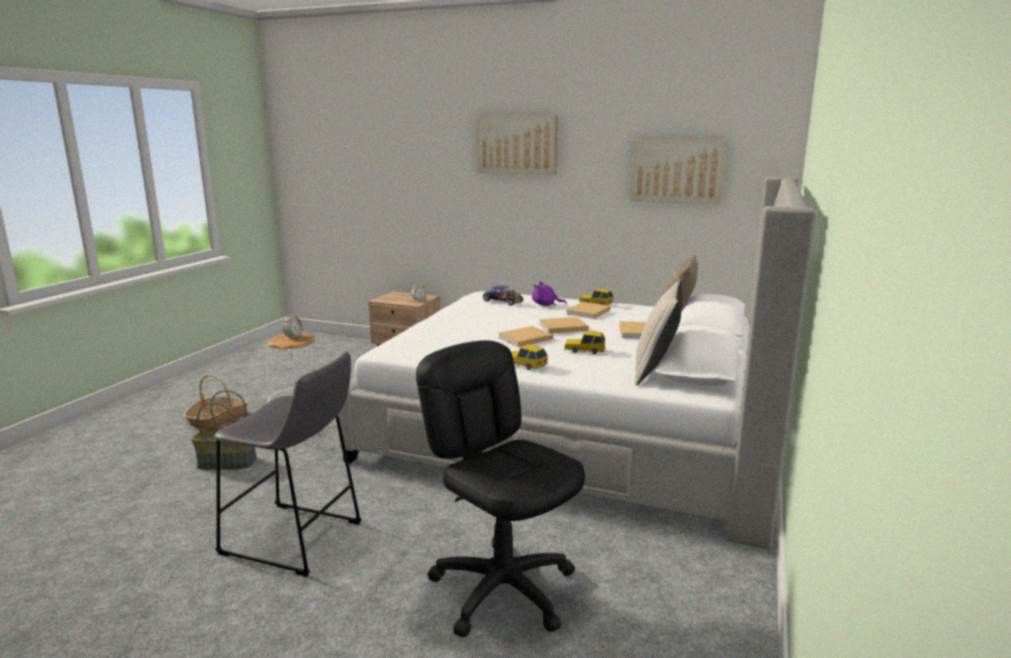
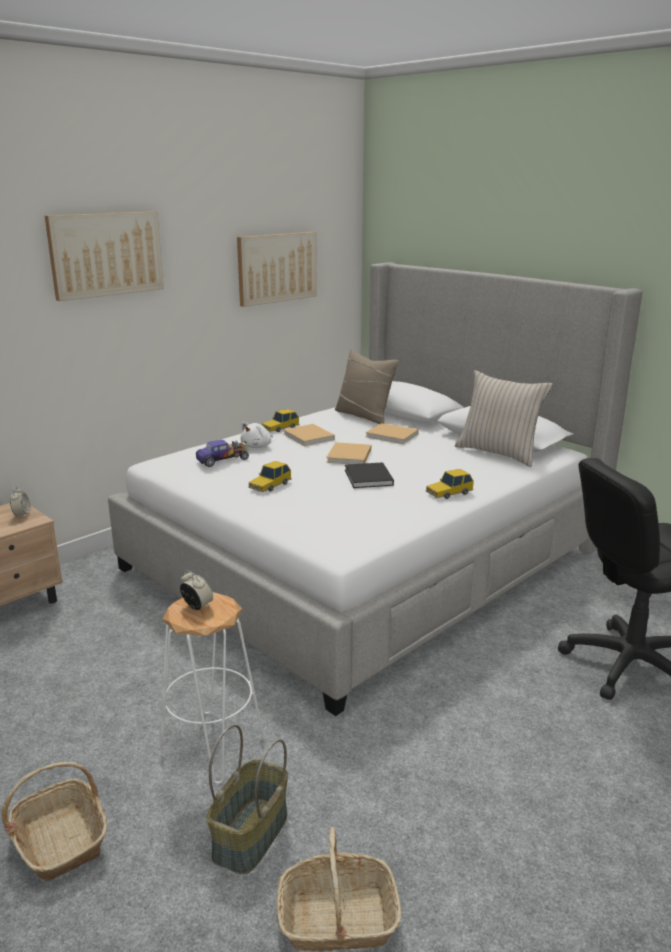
camera: 65 degrees left, 5 degrees up
(165, 501) = (337, 919): none -> basket
(297, 540) = (508, 781): grey stool -> none
(524, 339) = (368, 478): beige book -> black book
(546, 305) = (257, 446): purple plush toy -> white plush toy
(584, 350) = (426, 463): toy car -> toy car (270, 485)

